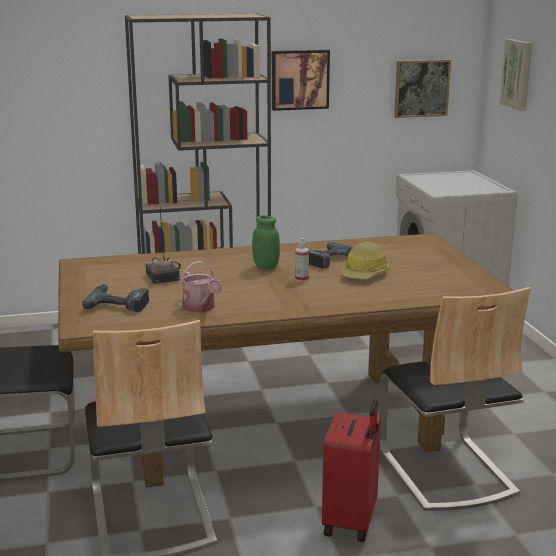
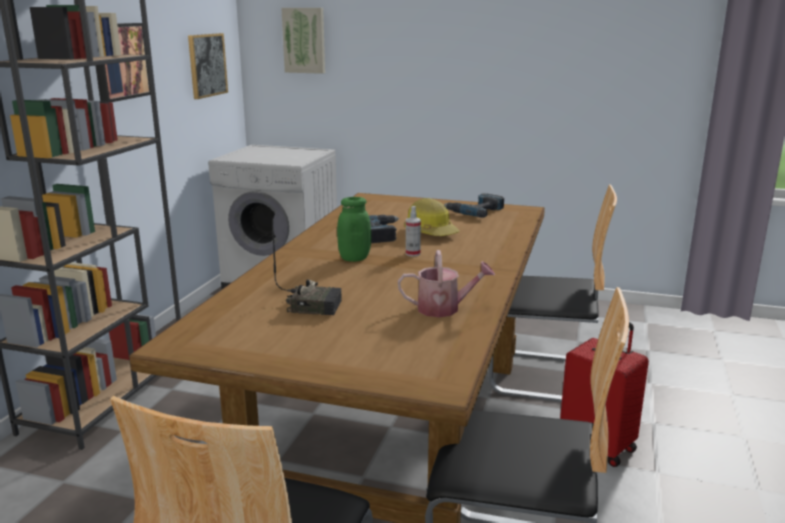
camera: 60 degrees left, 0 degrees up
(118, 303) = (374, 347): power drill -> power drill (475, 211)

